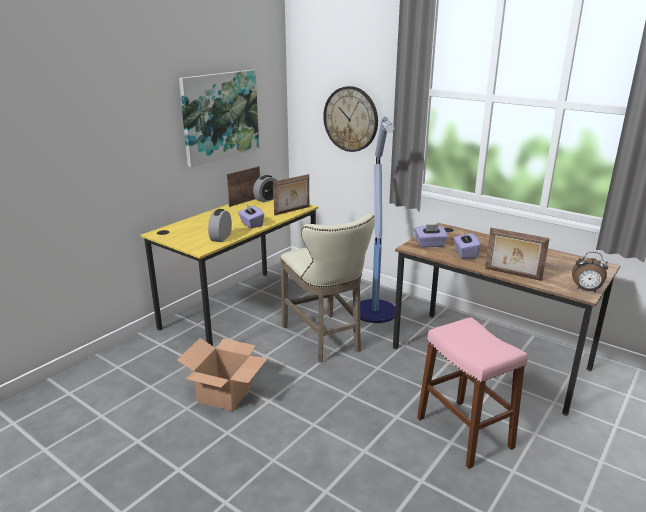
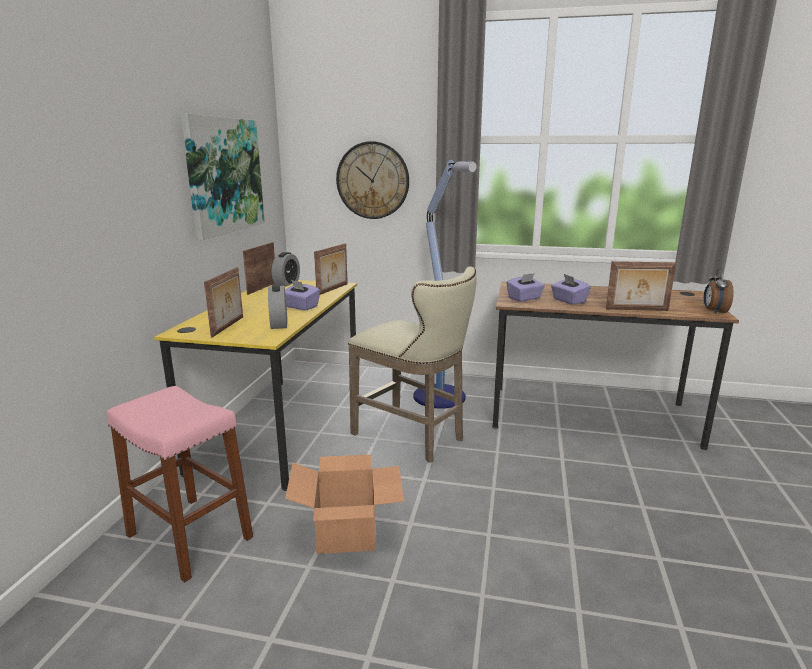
camera: 25 degrees left, 5 degrees down
(189, 234) = (229, 326): none -> picture frame
(464, 432) = (643, 492): pink stool -> pink stool (189, 536)
(586, 290) = (714, 311): alarm clock -> alarm clock turned 105 degrees clockwise

